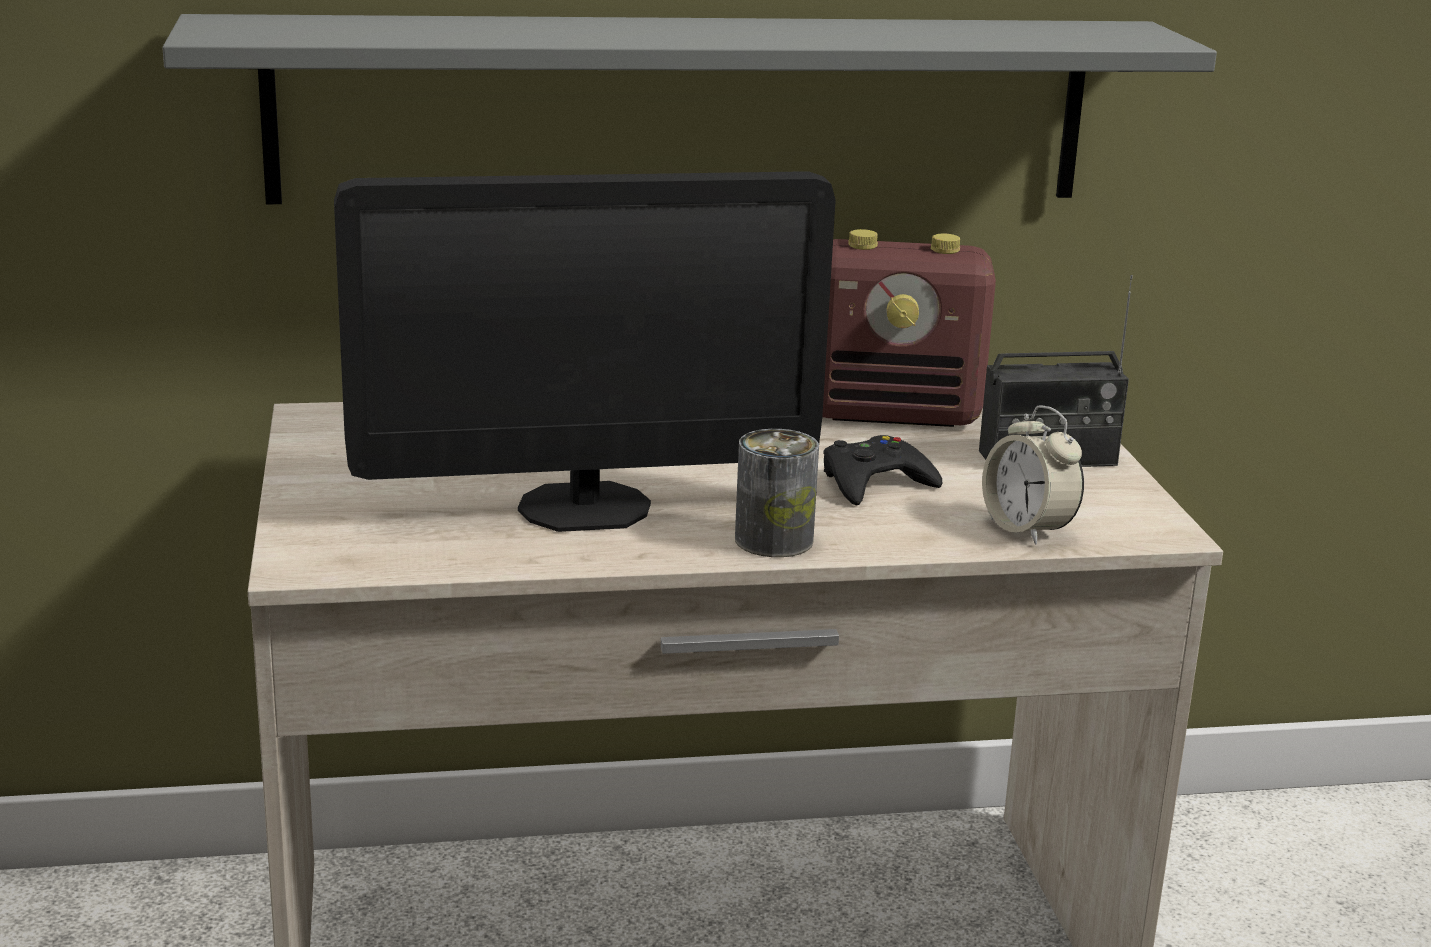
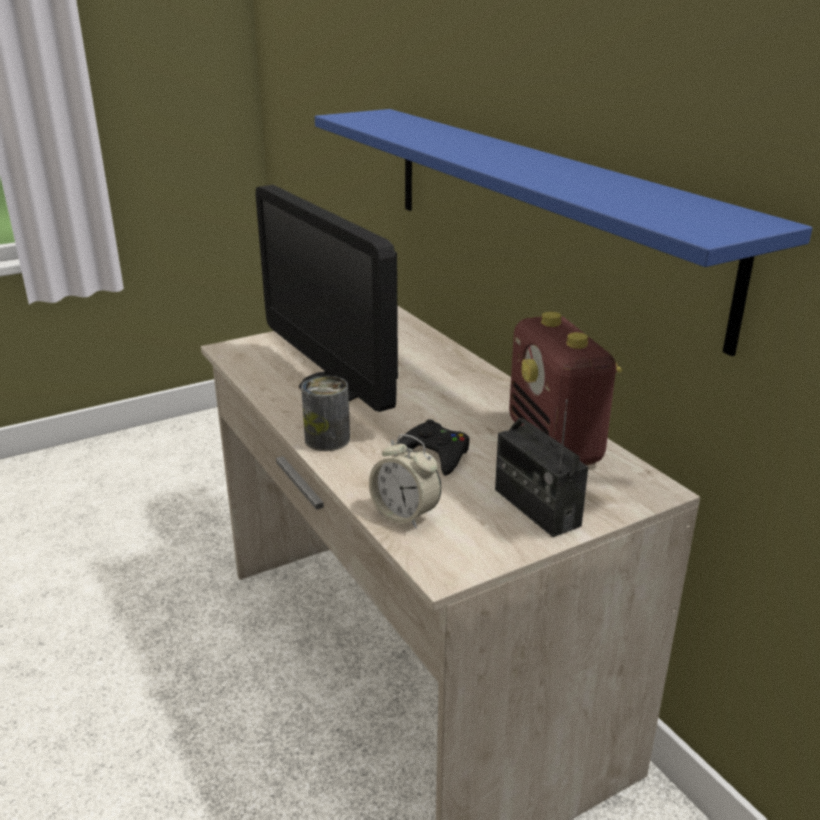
camera: 70 degrees right, 5 degrees up
(684, 110) = (538, 210): grey shelf -> blue shelf
(1027, 529) = (405, 515): alarm clock -> alarm clock turned 90 degrees counterclockwise

